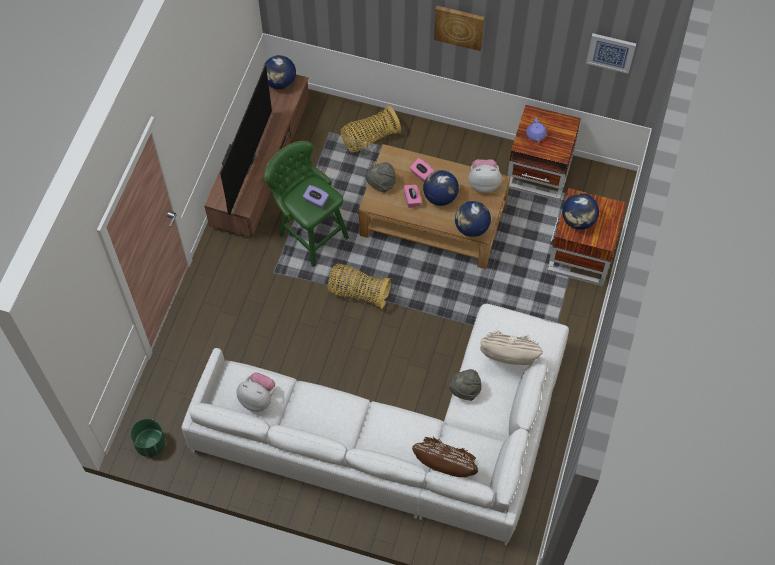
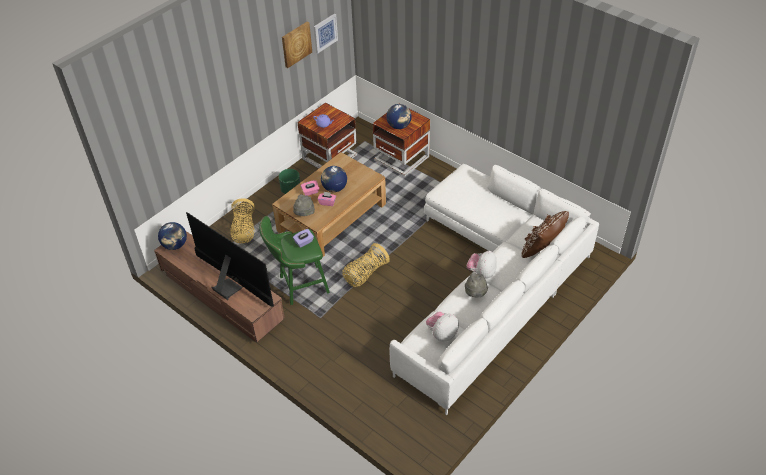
camera: 65 degrees left, 15 degrees down
(151, 444) = (427, 441): green planter -> green planter (291, 189)
(459, 26) = (248, 93): picture -> picture (296, 44)
(465, 390) = (488, 221): grey hat -> grey hat (475, 294)
(471, 228) = (368, 181): globe -> none
(483, 183) = (338, 165): plush toy -> plush toy (481, 273)
(508, 360) = (476, 194): beige pillow -> none

